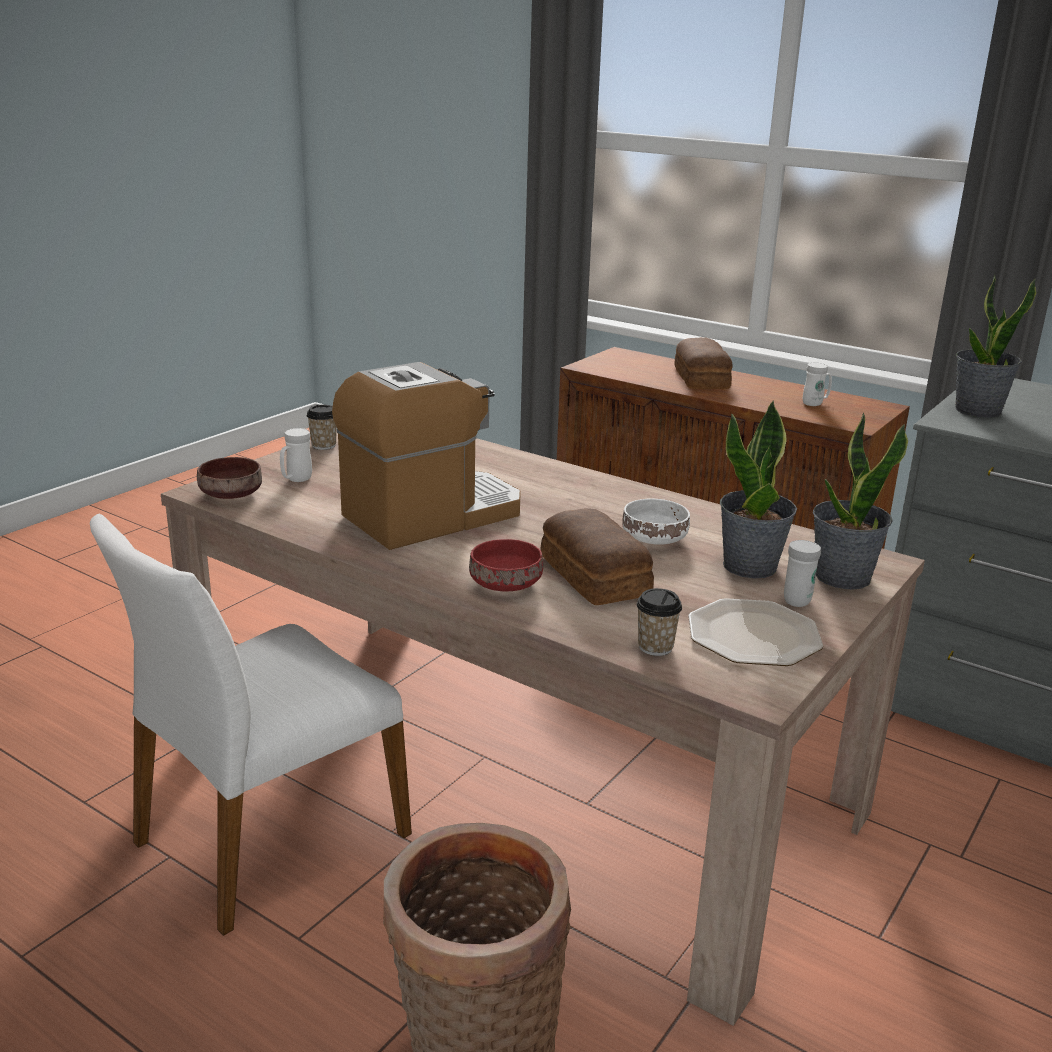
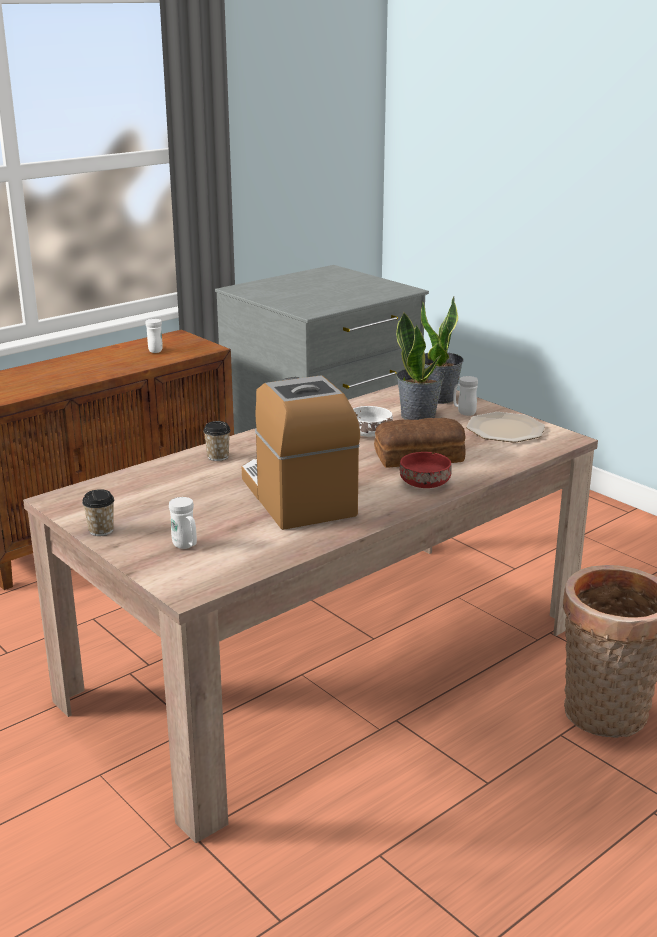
camera: 75 degrees left, 0 degrees up
(233, 494) = (204, 576): brown bowl -> none
(267, 837) = (369, 795): white chair -> none
(655, 647) = (516, 454): cup -> cup (218, 457)
(702, 378) = (61, 370): bread -> none
(977, 411) = (293, 303): potted plant -> none

